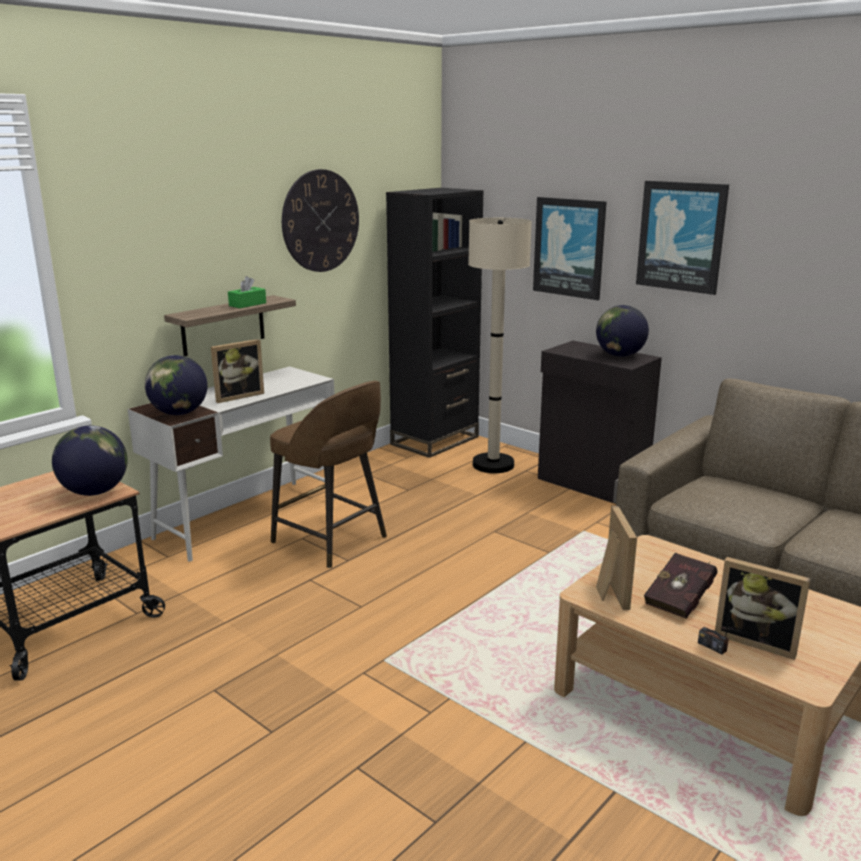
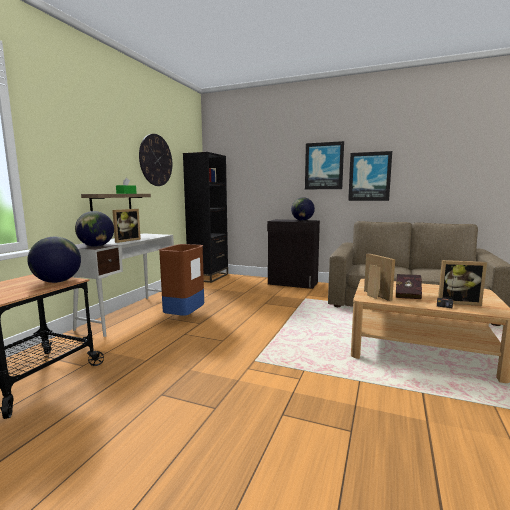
camera: 20 degrees left, 10 degrees down
(331, 540) = (185, 317): brown stool -> brown trash can
(493, 465) = (243, 282): beige floor lamp -> none
(569, 247) = (270, 177): picture -> picture (369, 176)

